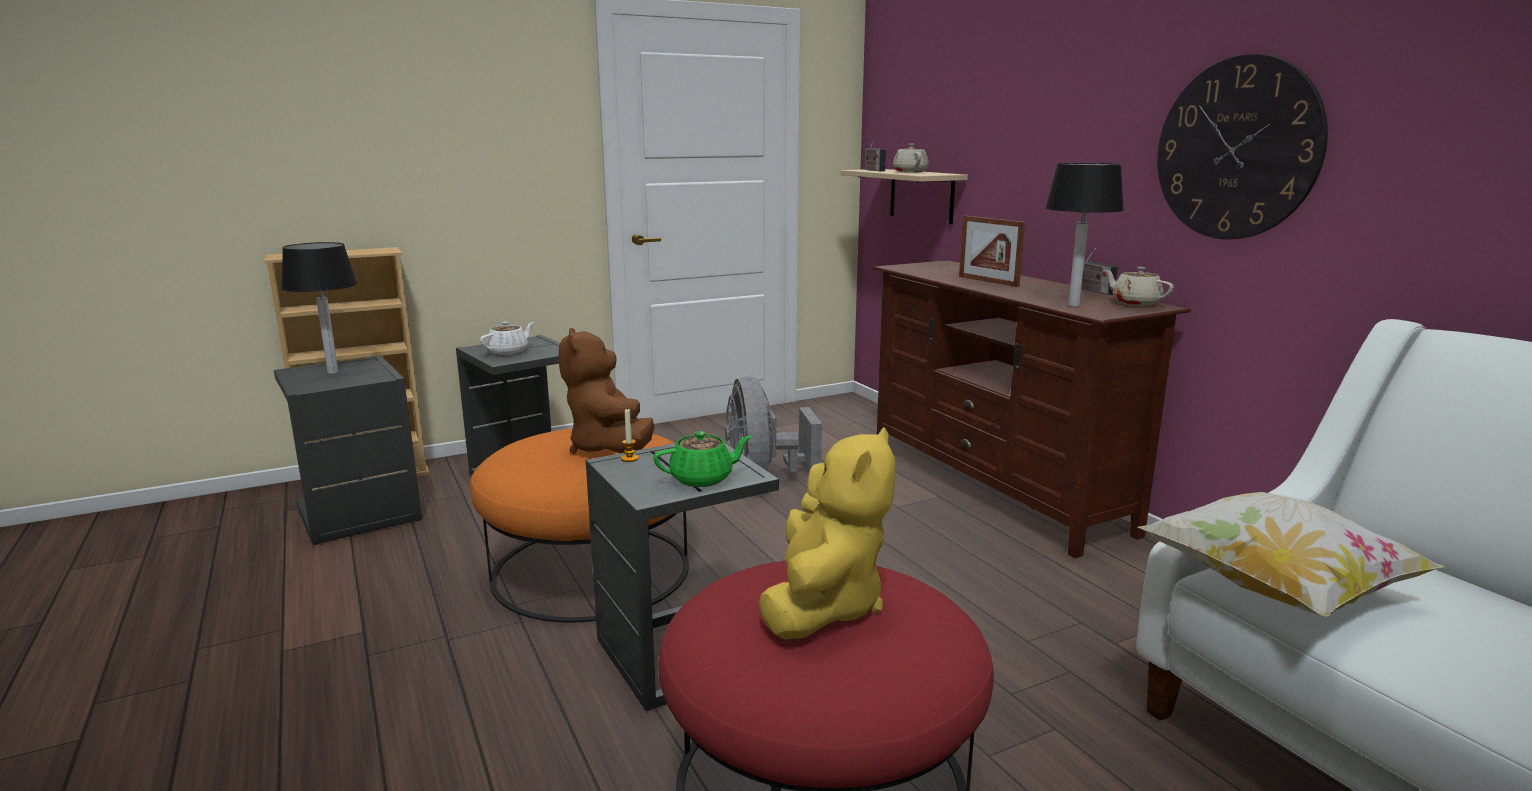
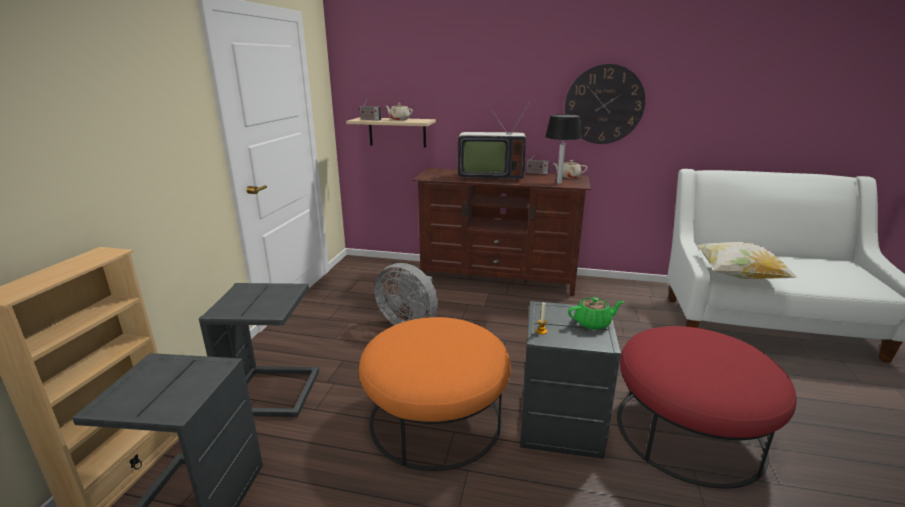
camera: 50 degrees left, 5 degrees up
(333, 372) = (154, 386): table lamp -> none
(509, 352) = (257, 304): white teapot -> none
(609, 449) = (443, 336): brown plush toy -> none
(703, 479) = (593, 323): green teapot -> green teapot turned 60 degrees clockwise
(823, 606) = (696, 353): yellow plush toy -> none
(988, 281) = (489, 177): picture frame -> television

